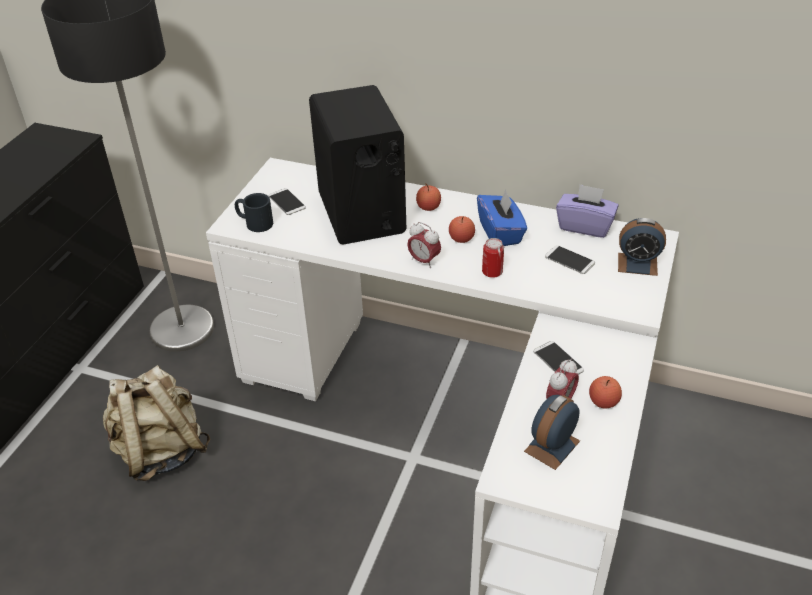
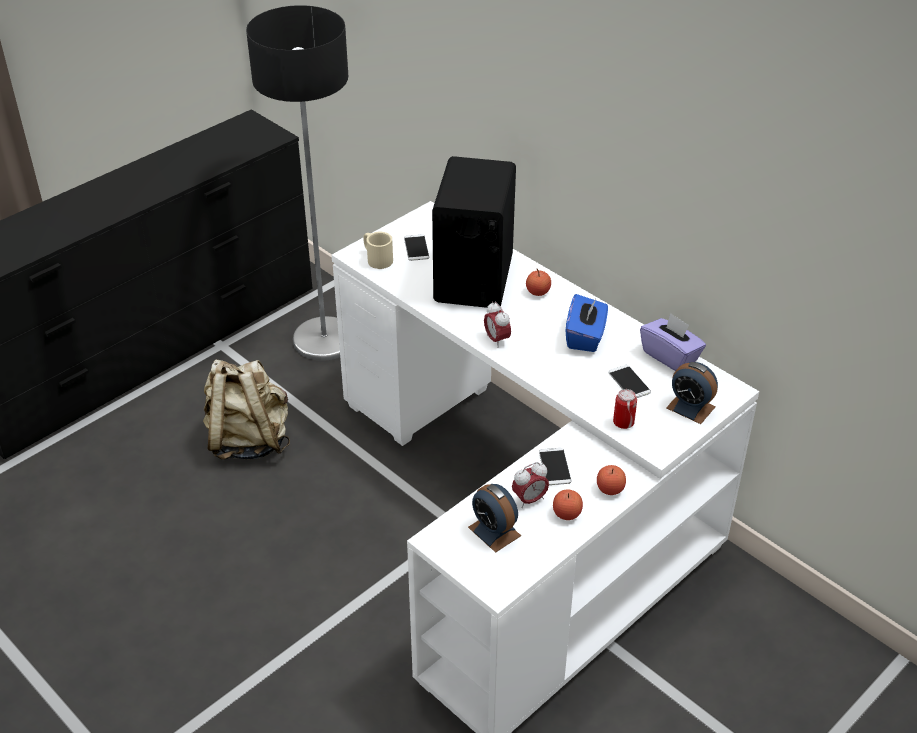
camera: 25 degrees right, 0 degrees up
(254, 222) = (376, 258): black mug -> beige mug
(461, 239) = (545, 331): apple -> apple (610, 489)
(492, 272) = (549, 370): can -> can (623, 423)
(552, 446) = (494, 531): alarm clock -> alarm clock turned 105 degrees counterclockwise

